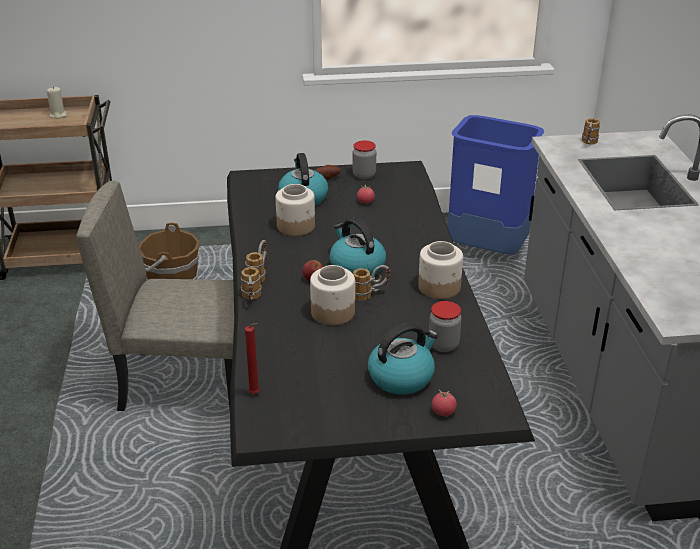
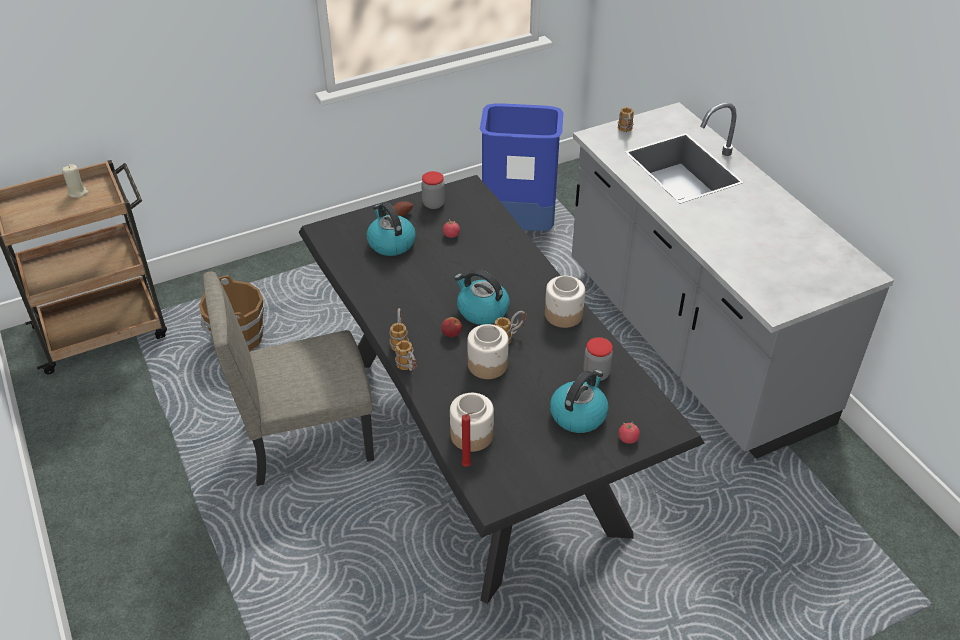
camera: 20 degrees left, 10 degrees up
(296, 226) = (403, 278): jar -> jar (472, 435)

